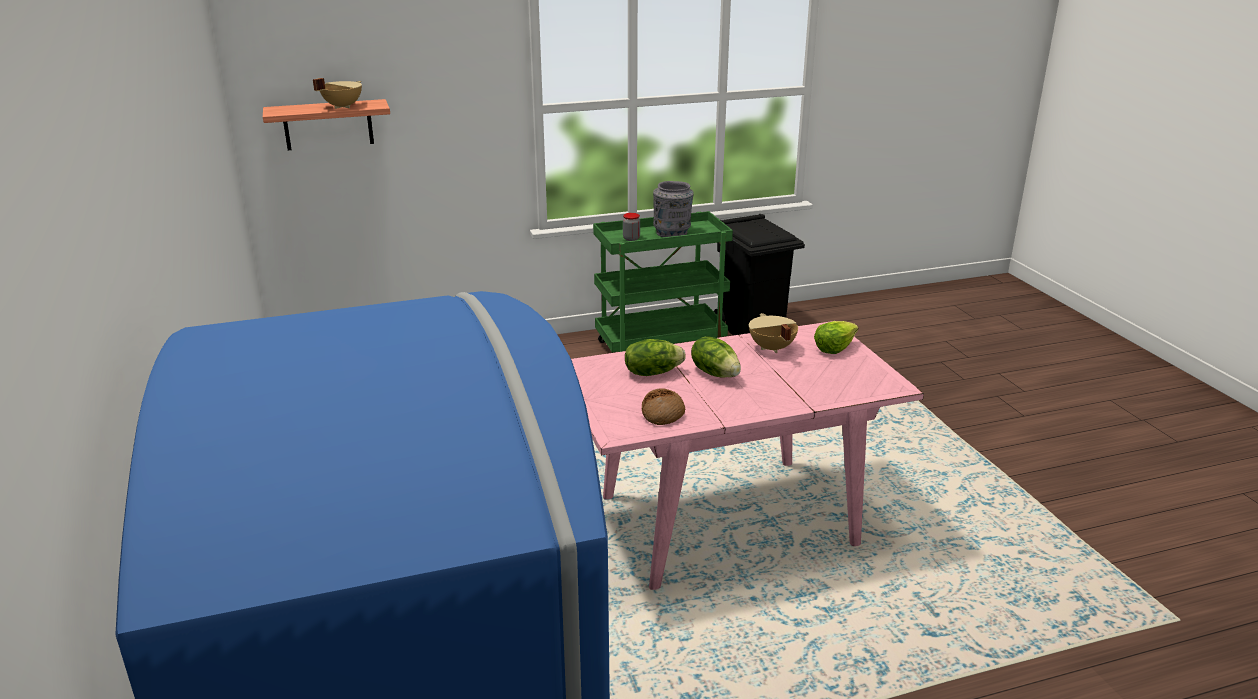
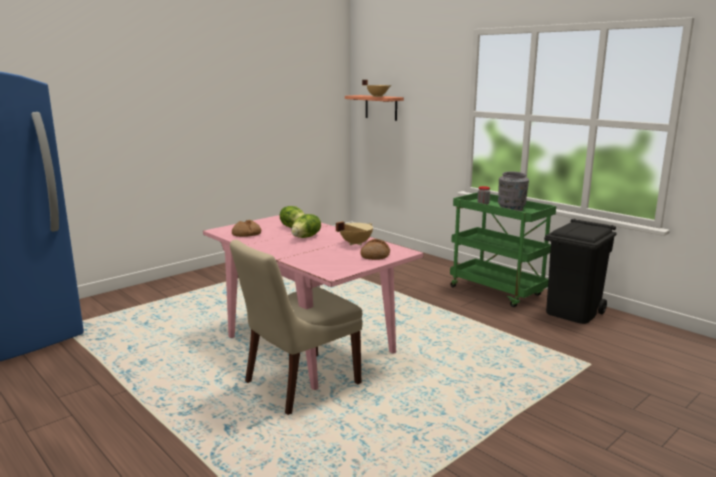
camera: 65 degrees right, 10 degrees down
(834, 348) = (375, 256): lettuce -> bread
(838, 554) = (299, 384): none -> beige chair

